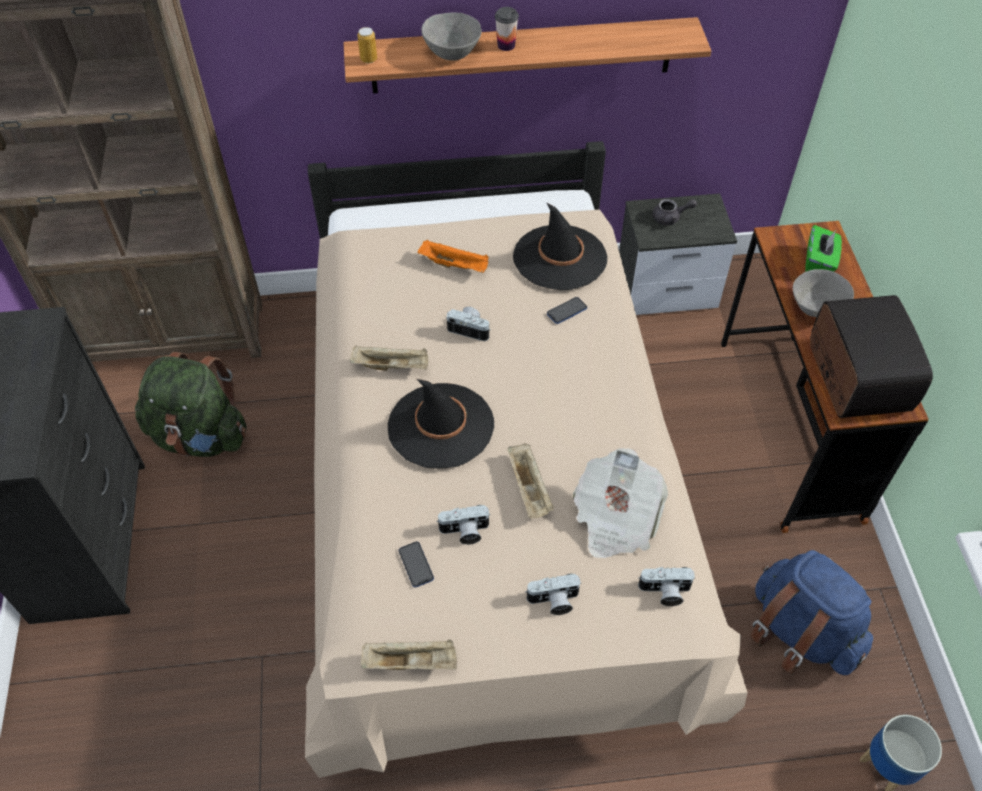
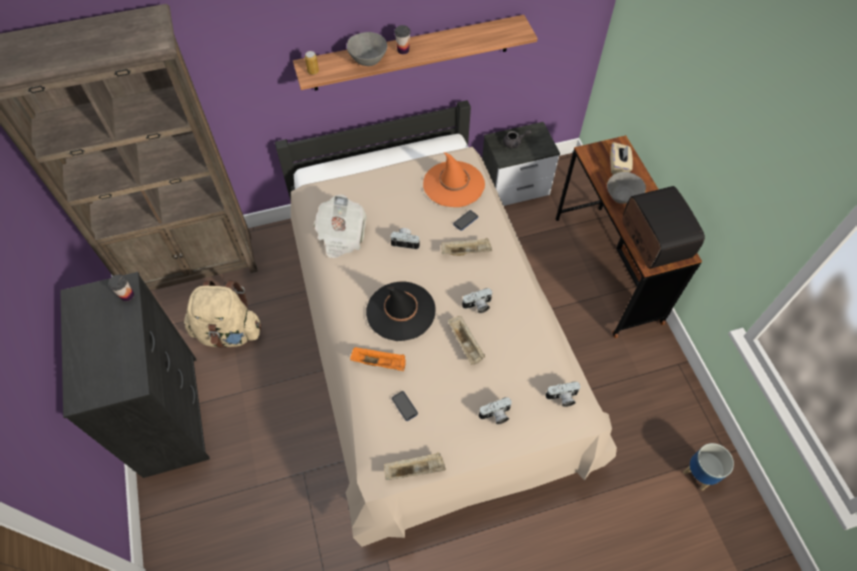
camera: 10 degrees left, 5 degrees up
(41, 337) = (127, 295): none -> cup
(200, 436) = (229, 332): green backpack -> beige backpack
(392, 366) = (360, 275): beige tray -> beige tray (466, 251)
(455, 265) = (386, 199): orange tray -> orange tray (380, 363)
(464, 532) = (431, 379): camera -> camera (478, 306)
(559, 257) = (453, 184): black hat -> orange hat
(615, 518) = (523, 355): newspaper -> newspaper (341, 236)
(799, 632) = (635, 399): blue backpack -> none
(819, 262) = (618, 165): green tissue box -> beige tissue box

